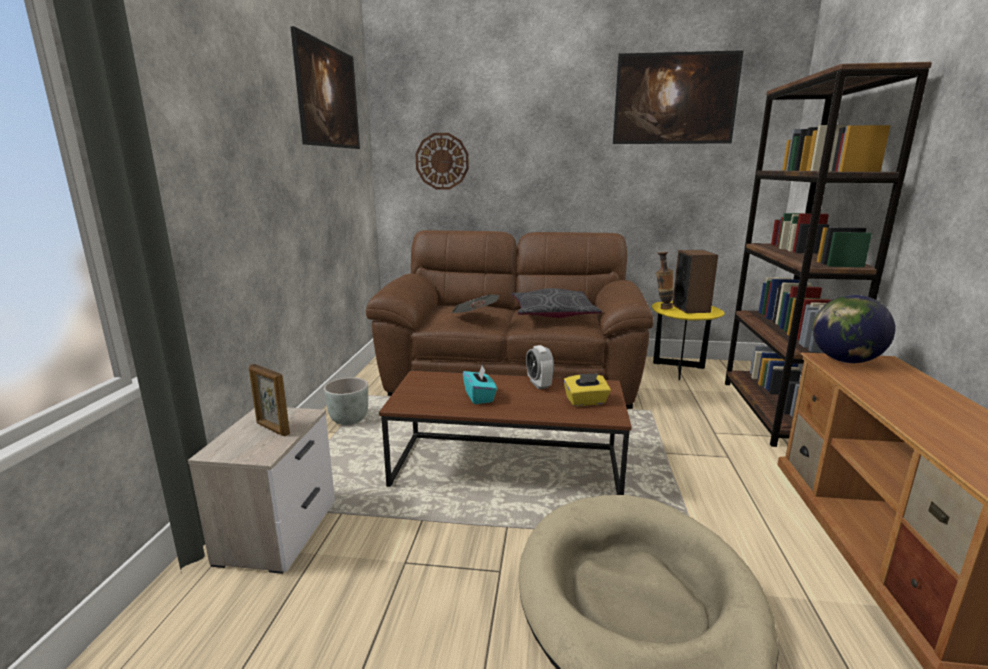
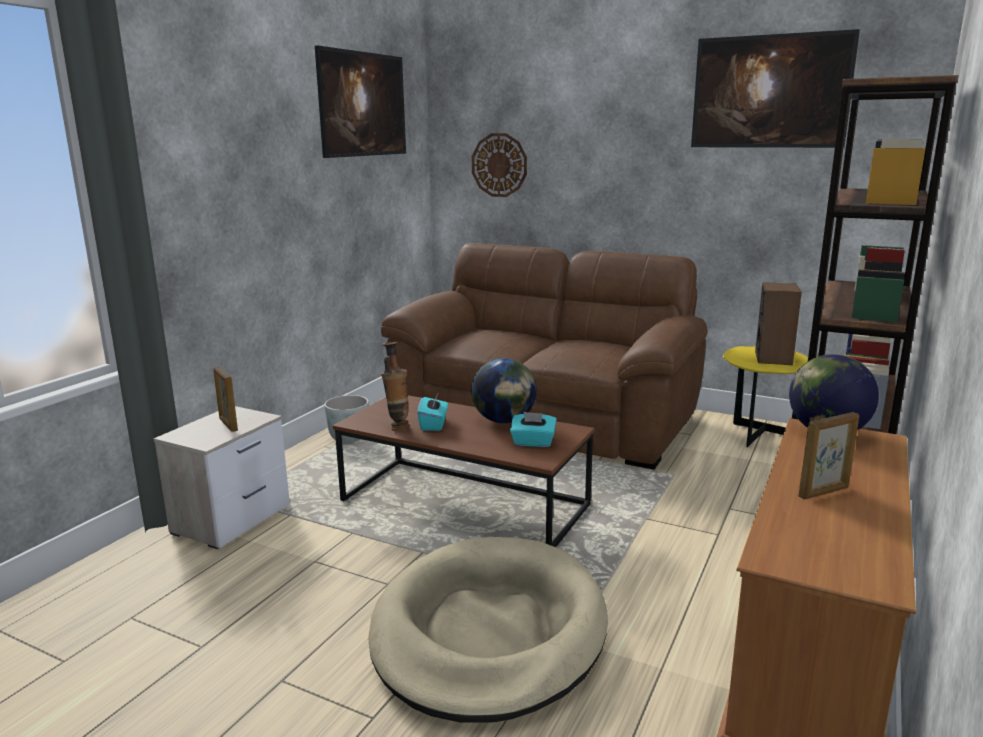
camera: 20 degrees right, 0 degrees up
(475, 317) = (493, 345): newspaper -> none
(539, 384) = (504, 421): alarm clock -> globe
(553, 314) = (583, 349): grey pillow -> none
(586, 401) = (533, 443): yellow tissue box -> turquoise tissue box
(662, 308) = (736, 354): vase -> vase (397, 427)
(928, 413) = (824, 492): none -> picture frame

